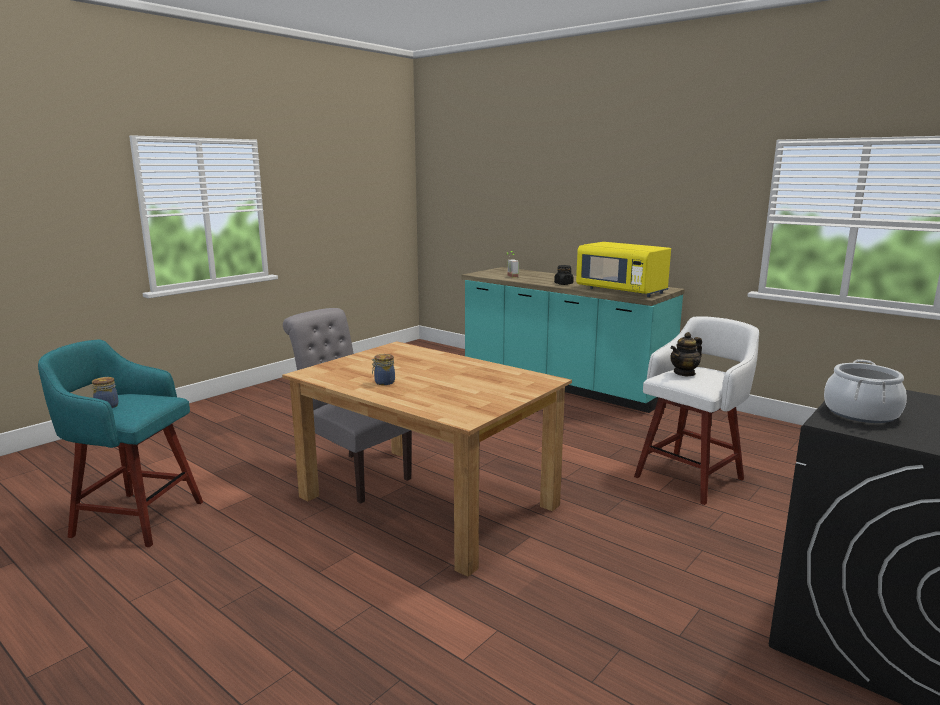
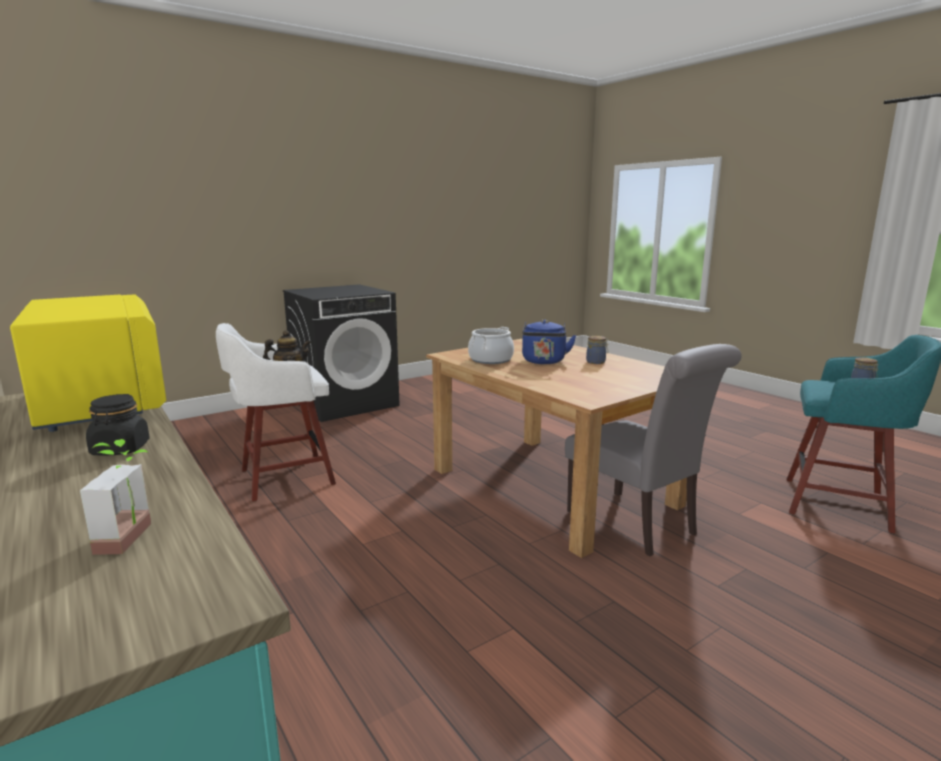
camera: 165 degrees left, 0 degrees up
(439, 378) = (544, 362): none -> blue kettle
(860, 413) = (358, 292): cooking pot -> cooking pot (491, 360)

